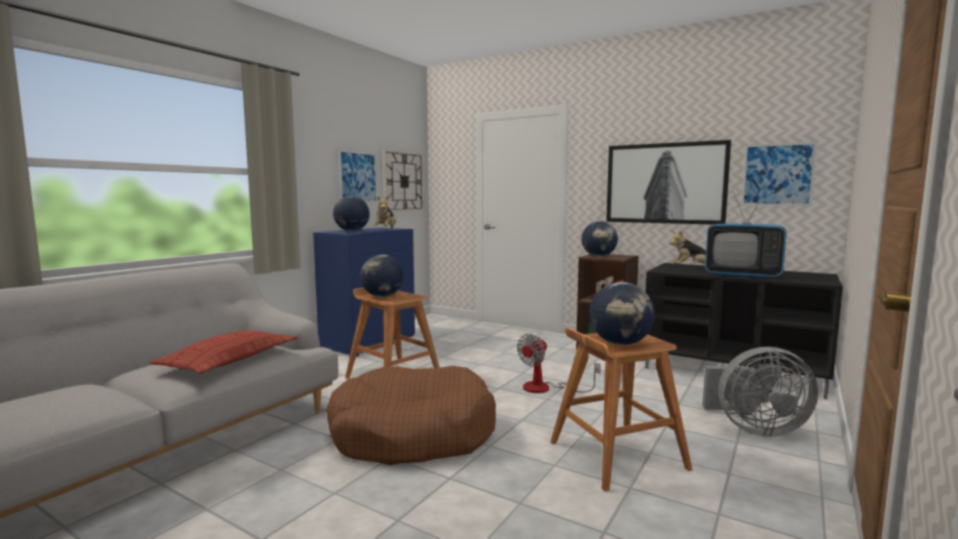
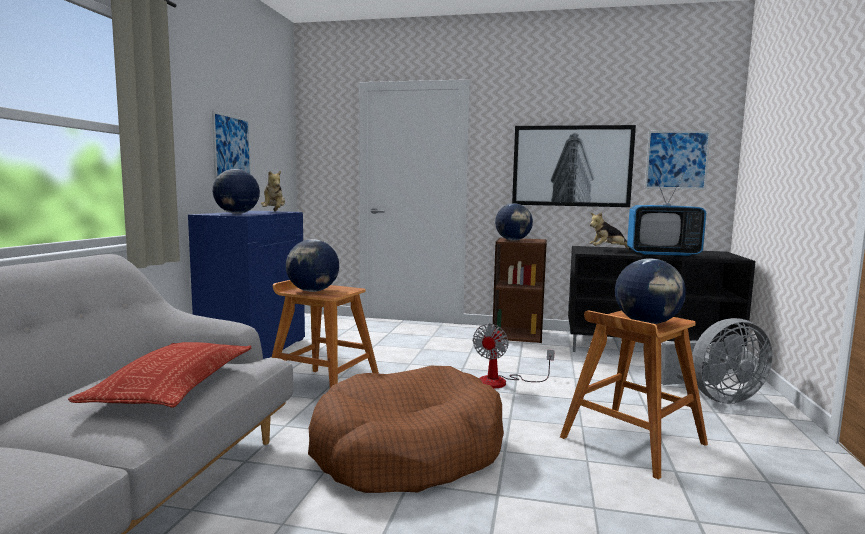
camera: 20 degrees left, 0 degrees up
(403, 181) = (274, 156): wall clock -> none

